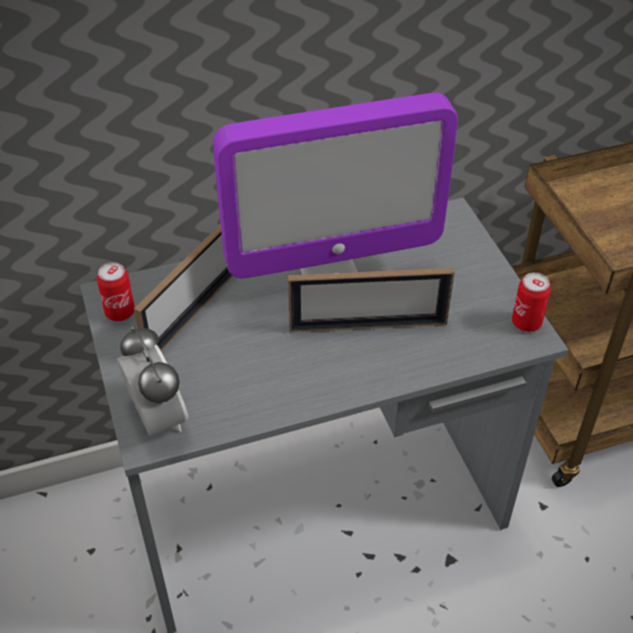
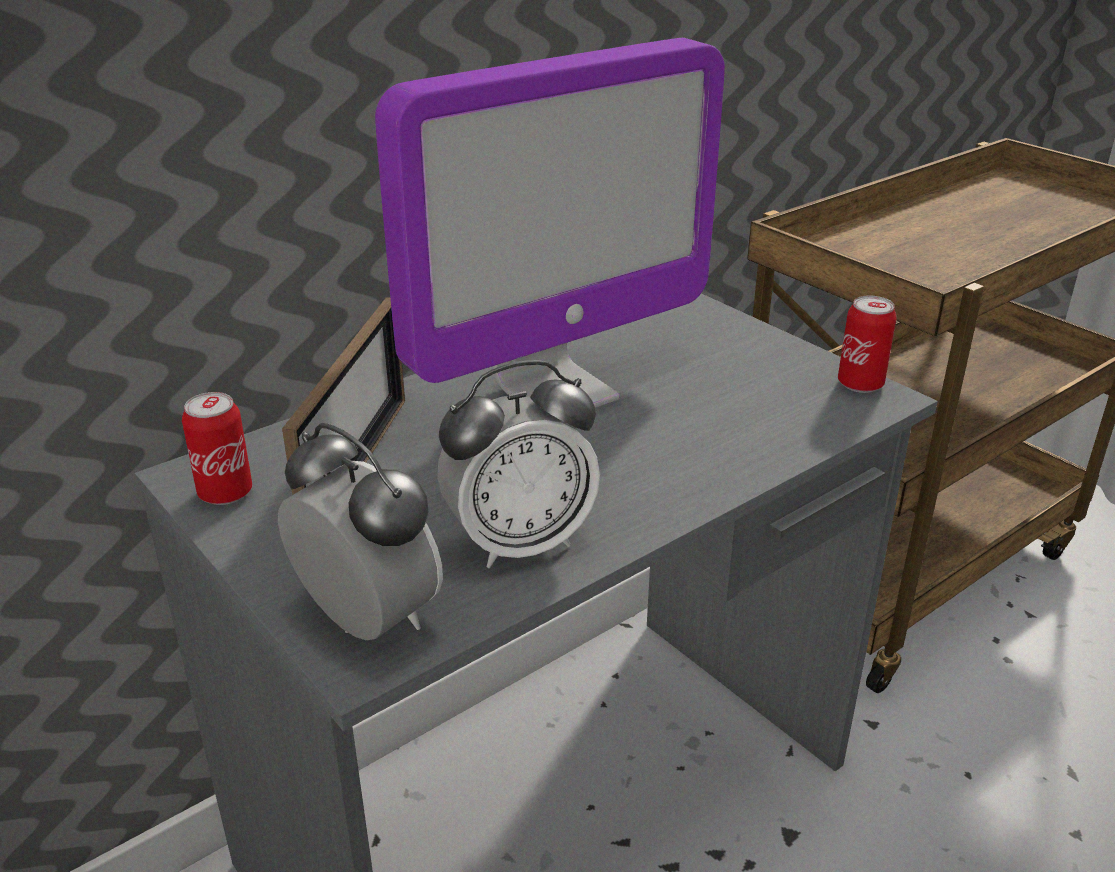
camera: 20 degrees left, 15 degrees down
(256, 390) = (519, 543): none -> alarm clock
(368, 326) = (644, 430): picture frame -> none

